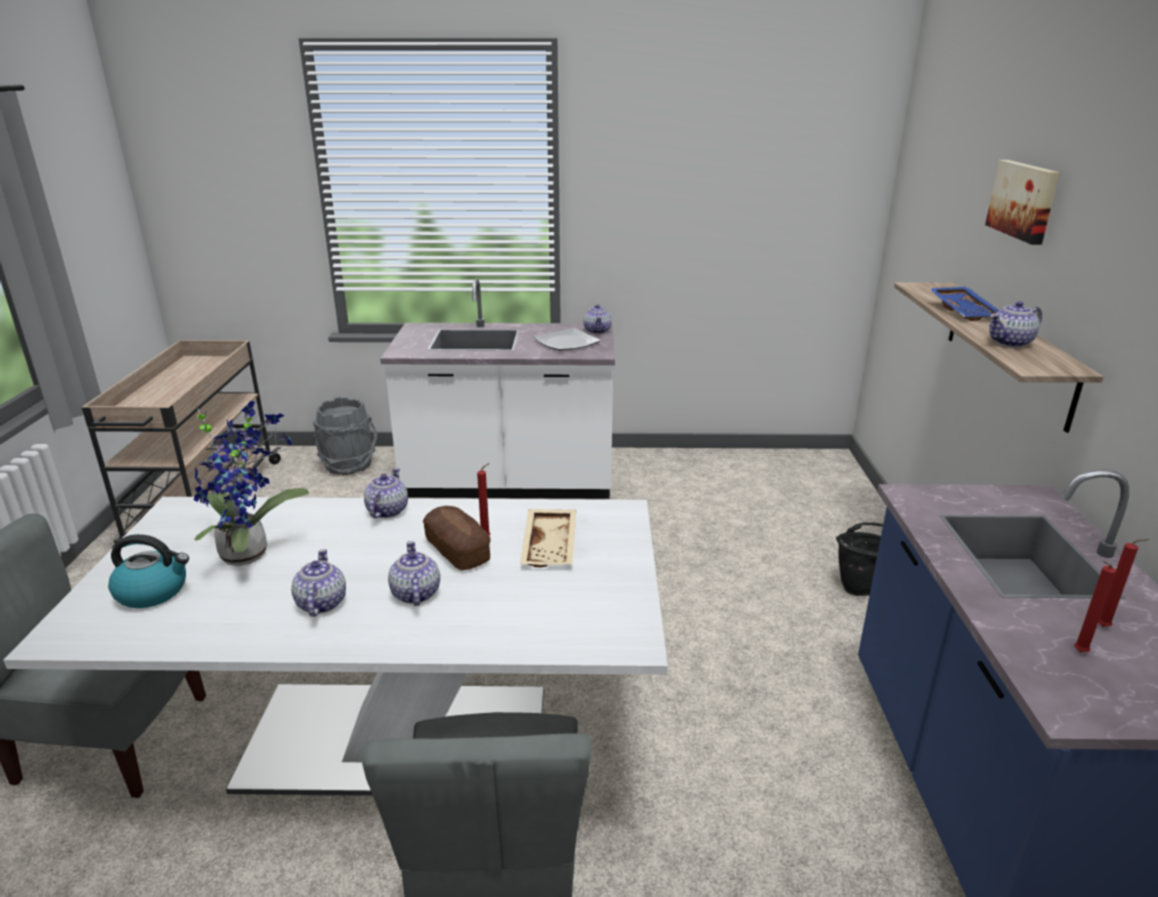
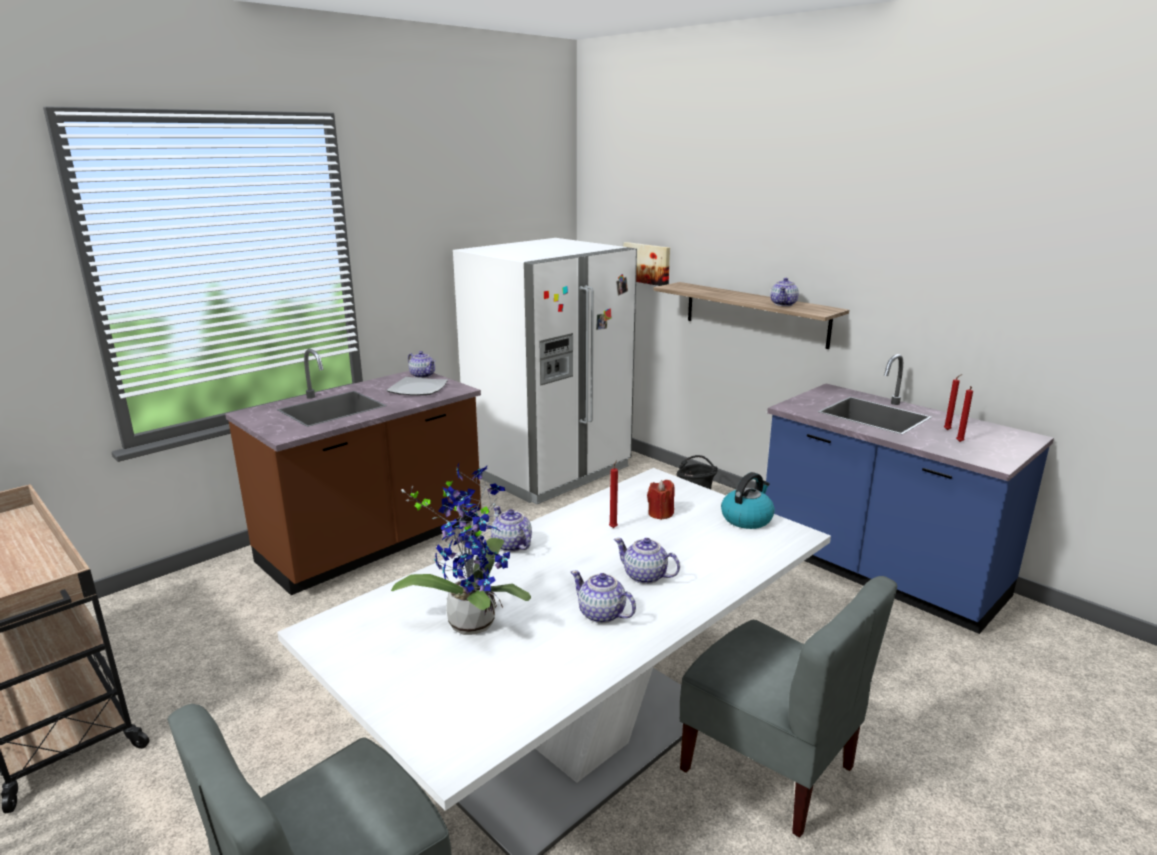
camera: 45 degrees left, 5 degrees down
(153, 591) = (457, 683): kettle -> kettle (747, 518)
(348, 465) = (177, 597): grey bucket -> none
(457, 550) = (613, 542): bread -> none
(509, 483) = (374, 544): white counter -> brown counter
(551, 546) = (660, 513): beige tray -> red candle
(752, 480) = (549, 470): none -> white fridge
(964, 311) = (726, 294): blue tray -> none
(1024, 200) = (742, 219): picture -> picture (647, 263)

